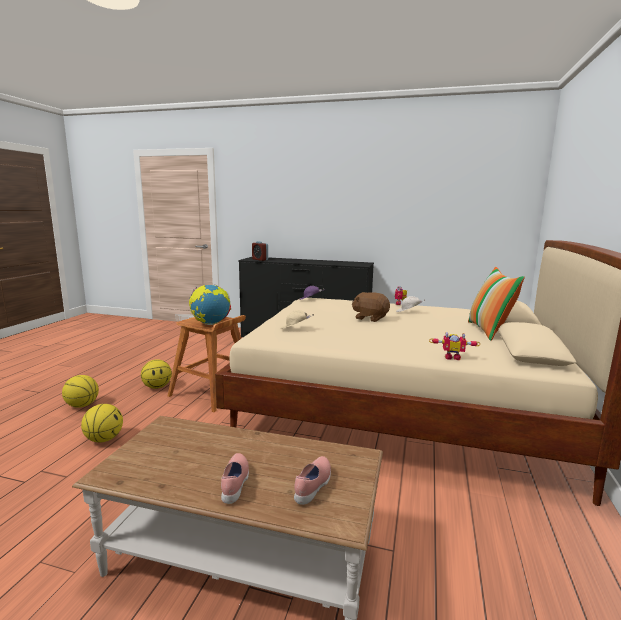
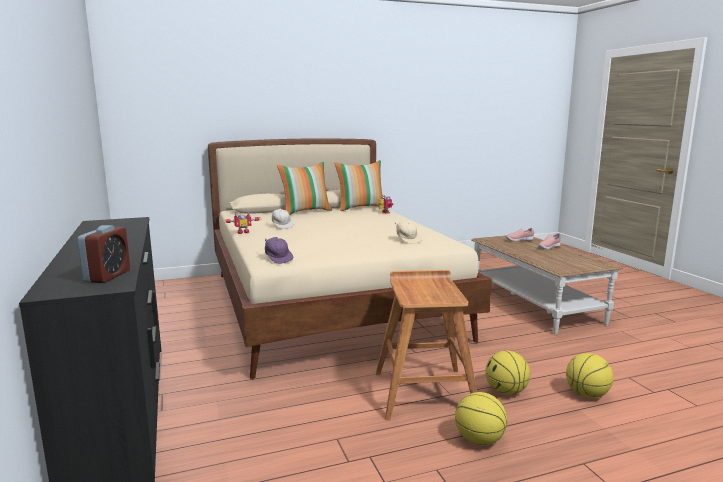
camera: 125 degrees left, 0 degrees up
(82, 405) = (607, 463): basketball -> basketball (506, 392)
(211, 324) = (438, 283): globe -> none
(370, 318) = (328, 230): brown plush toy -> none
(501, 355) = (361, 208): none -> pillow

